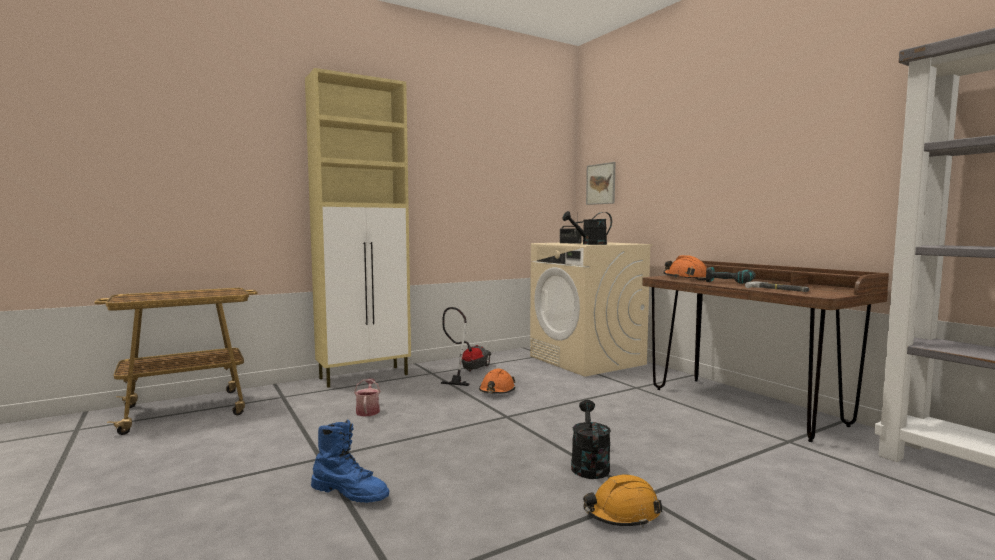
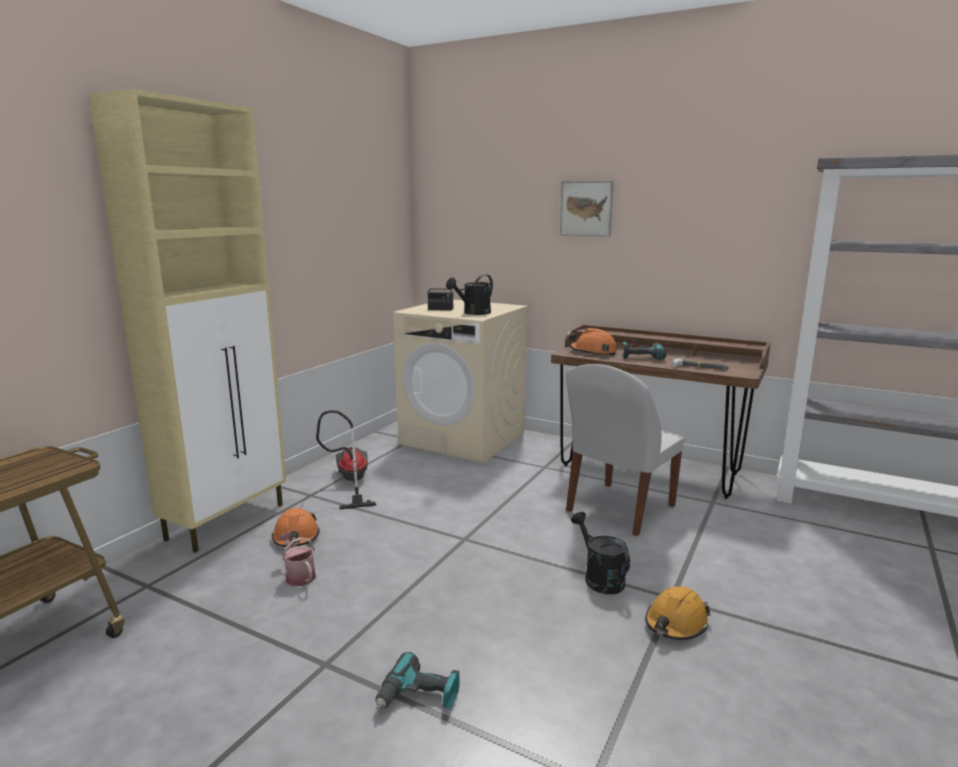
camera: 30 degrees left, 10 degrees up
(351, 493) = (418, 697): blue boot -> power drill
(497, 391) = (416, 505): orange hard hat -> orange hard hat (296, 537)
(600, 184) = (452, 230): picture -> picture (586, 208)
(671, 426) = (618, 509): none -> white chair

